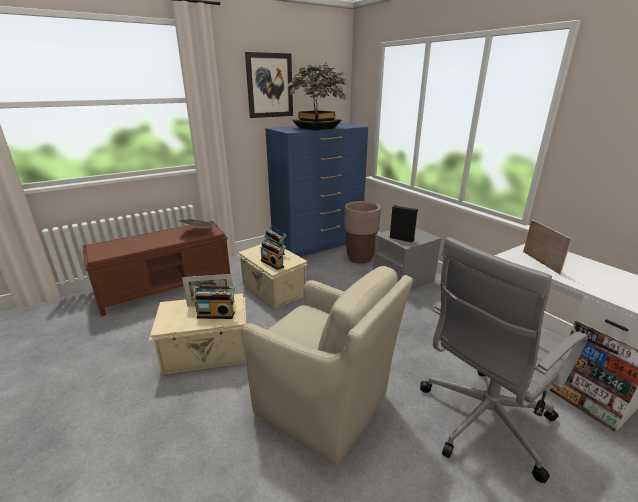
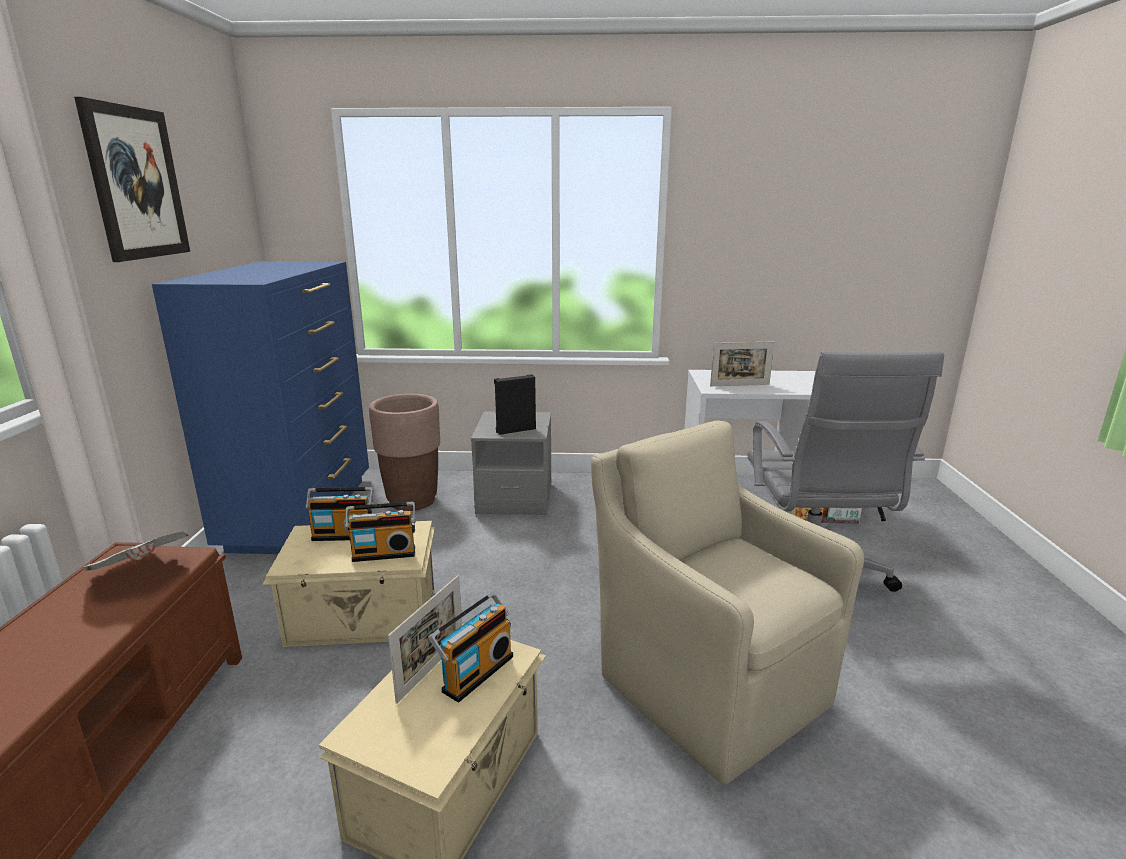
camera: 55 degrees left, 5 degrees down
(316, 128) = (271, 272): potted plant -> none
(325, 406) = (708, 685): beige armchair -> beige armchair turned 105 degrees counterclockwise
(540, 262) = (739, 385): picture frame -> picture frame turned 150 degrees clockwise

